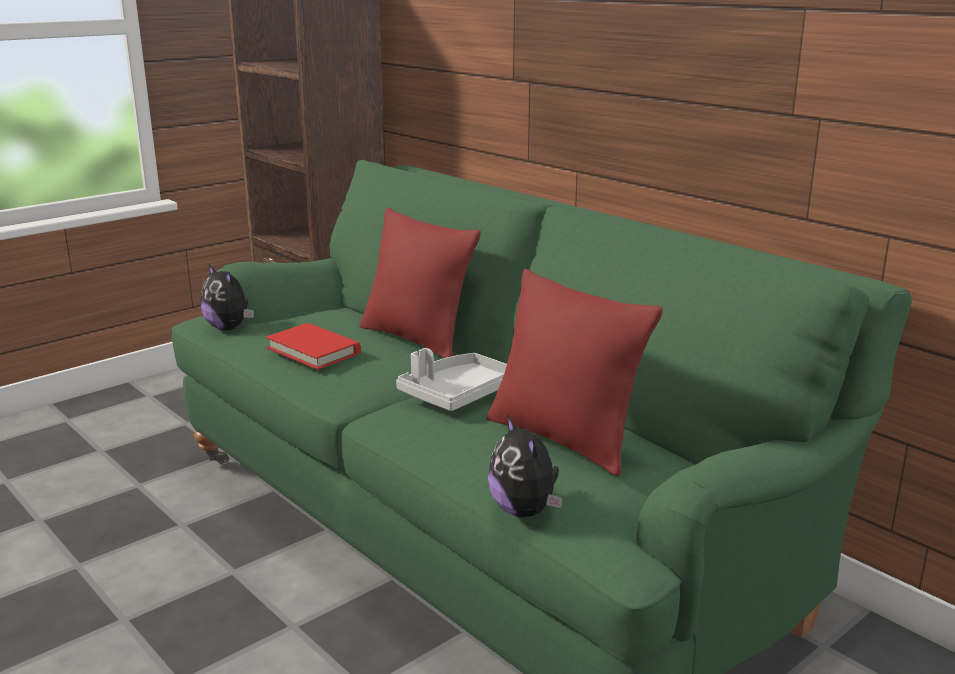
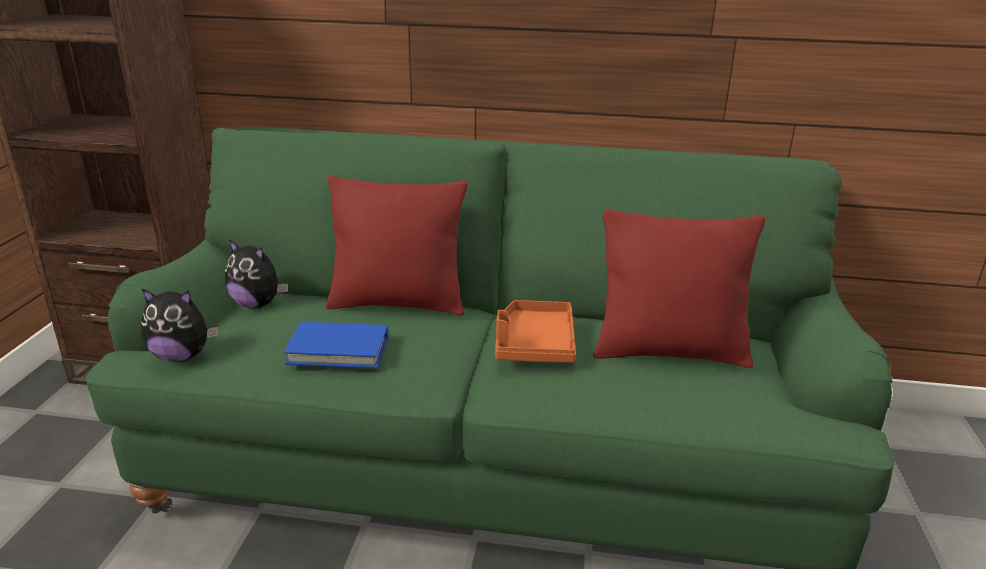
camera: 40 degrees left, 5 degrees up
(313, 351) = (338, 349): red book -> blue book
(457, 394) = (534, 344): grey tray -> orange tray
(525, 511) = (736, 426): plush toy -> plush toy (257, 304)

